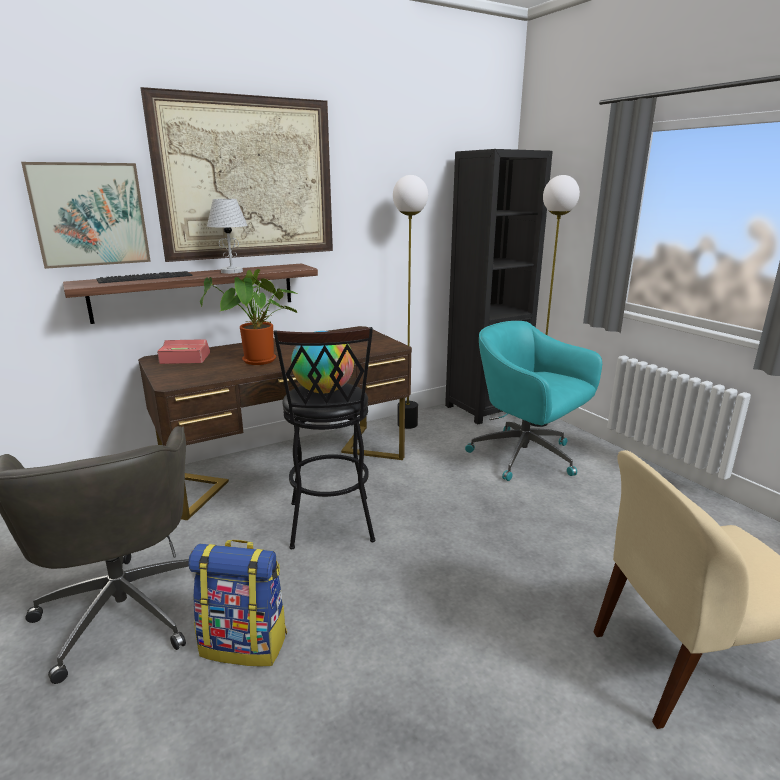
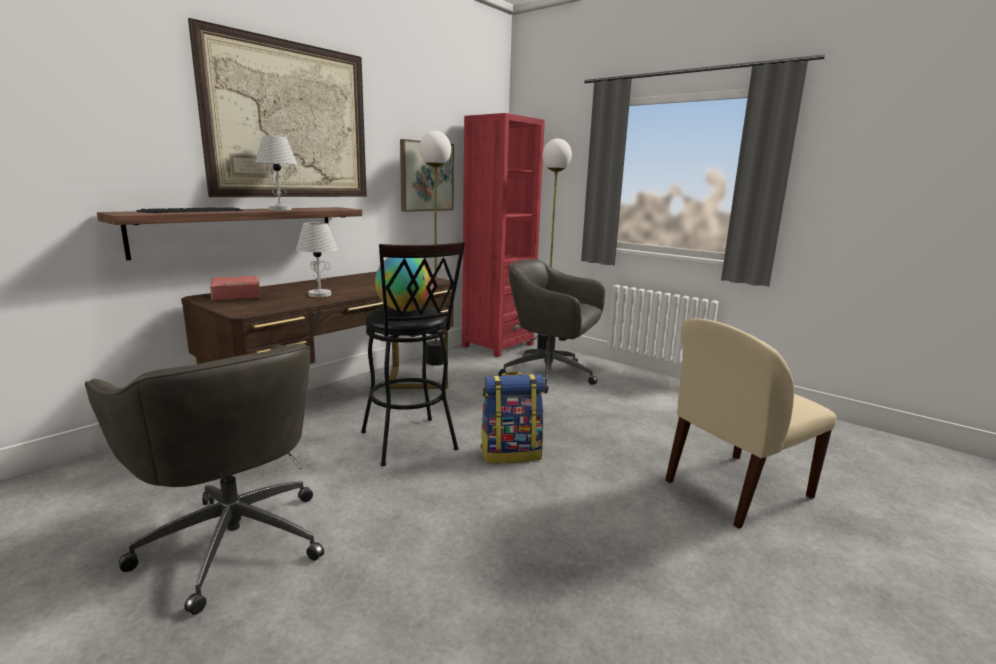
camera: 20 degrees left, 5 degrees down
(90, 215) = (130, 142): picture -> picture (426, 176)
(245, 643) = (383, 542): backpack -> backpack (511, 453)
(258, 362) = (319, 295): potted plant -> white table lamp
(485, 408) = (497, 345): black bookcase -> red bookcase
(526, 457) = (551, 376): turquoise office chair -> grey office chair

